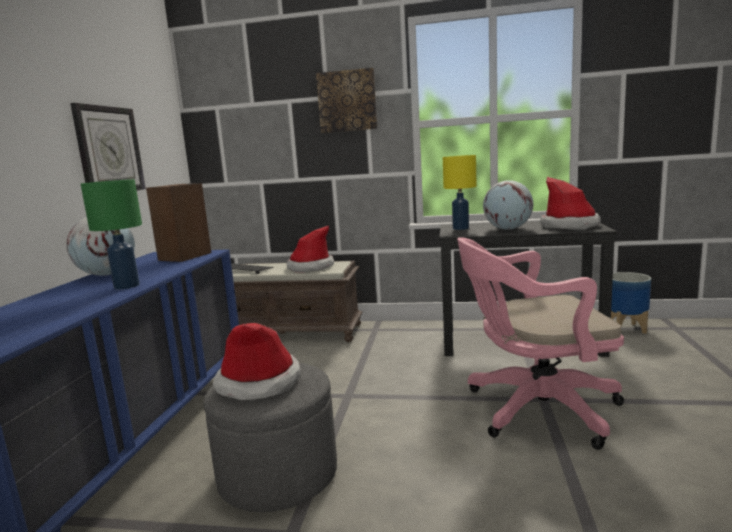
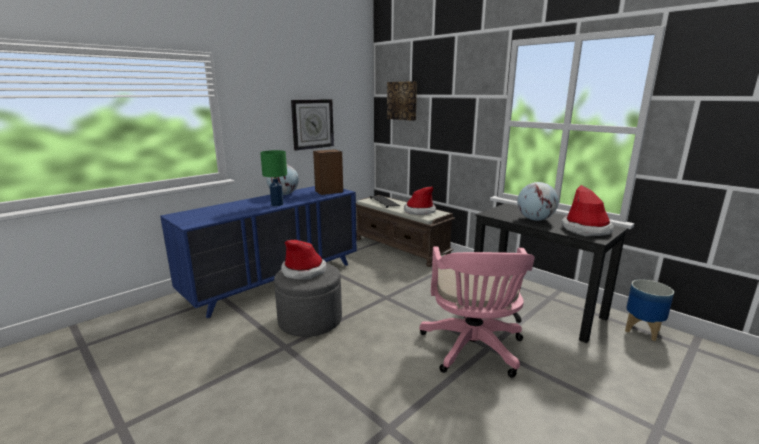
camera: 35 degrees right, 5 degrees up
(347, 101) = (464, 100): picture -> picture (402, 100)
(460, 228) = (507, 210): yellow table lamp -> none
(534, 410) = (473, 350): pink office chair -> pink office chair turned 120 degrees counterclockwise

